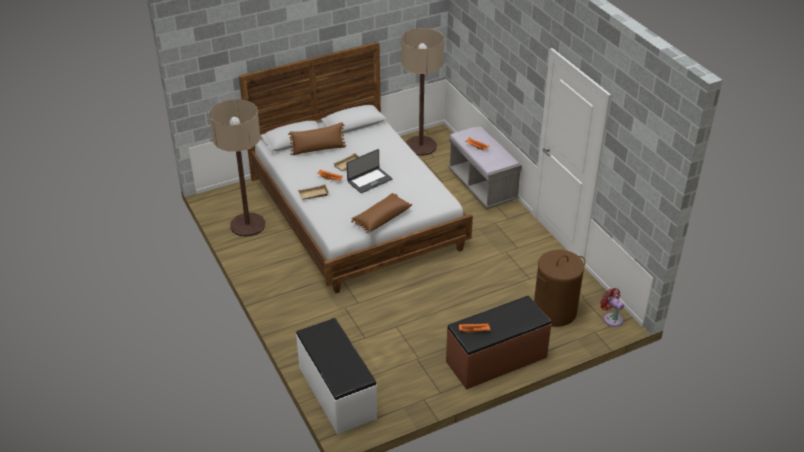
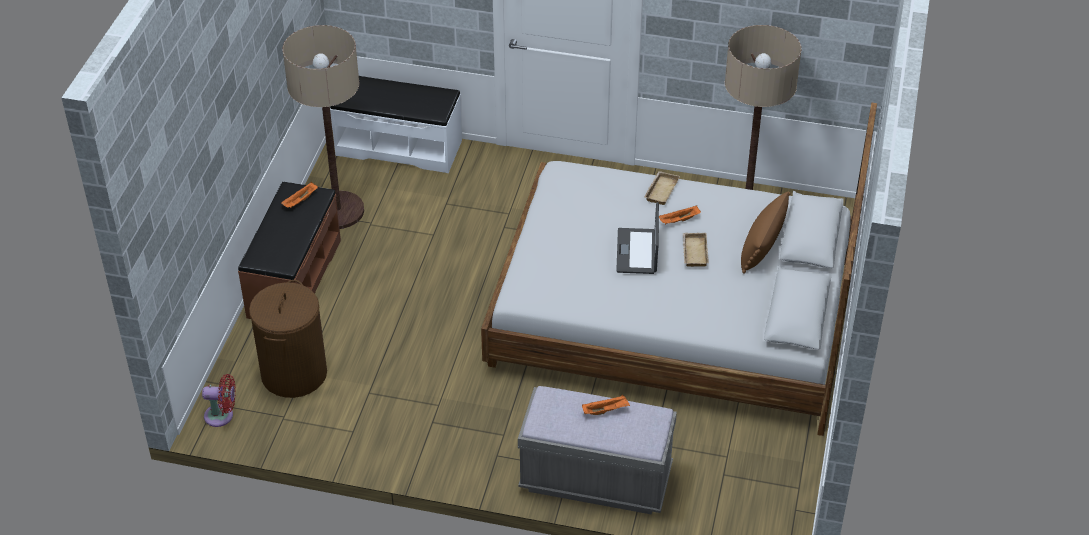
camera: 130 degrees right, 5 degrees up
(381, 218) = (550, 220): brown pillow -> none
(421, 146) = (767, 477): floor lamp -> floor lamp (337, 211)

